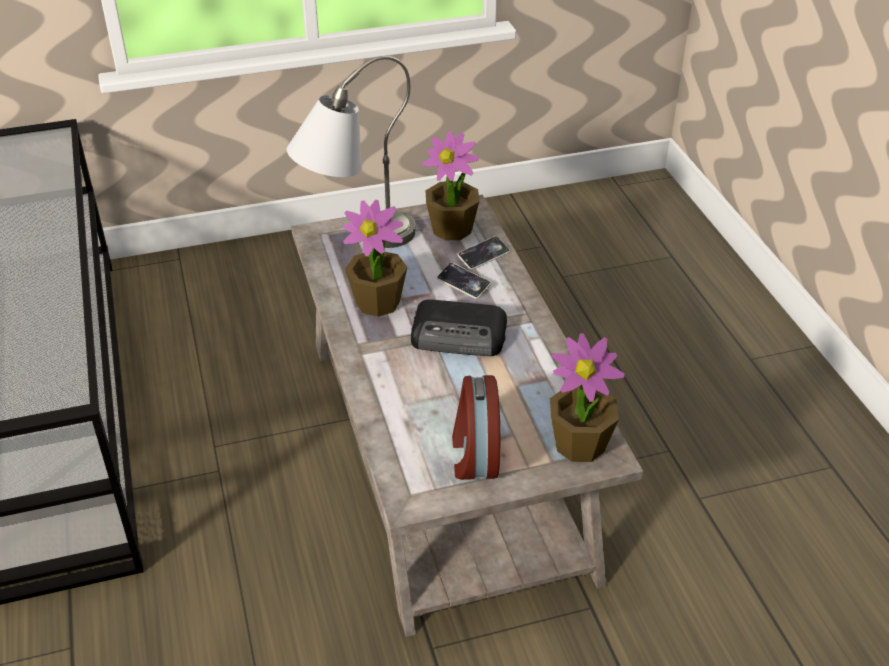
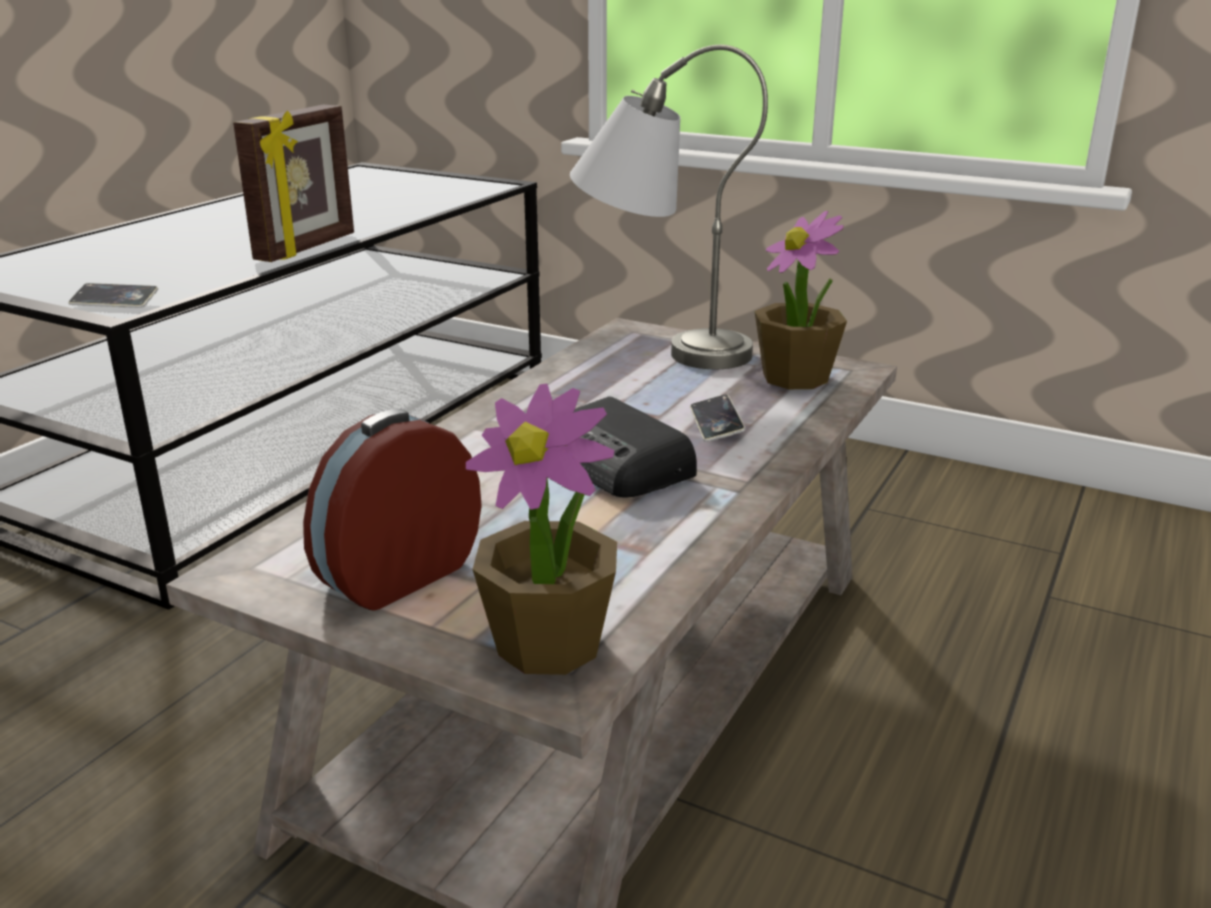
camera: 45 degrees right, 15 degrees down
(59, 273) = (307, 248): none -> picture frame
(378, 302) = (582, 399): potted plant -> none
(483, 256) = (792, 411): phone -> phone (114, 301)

